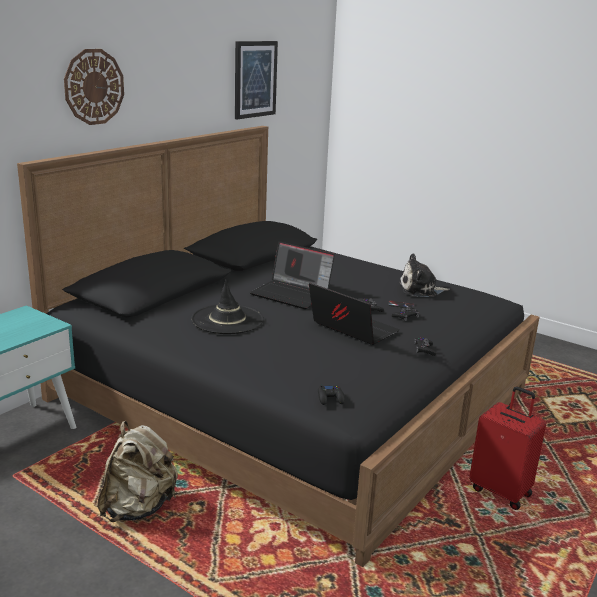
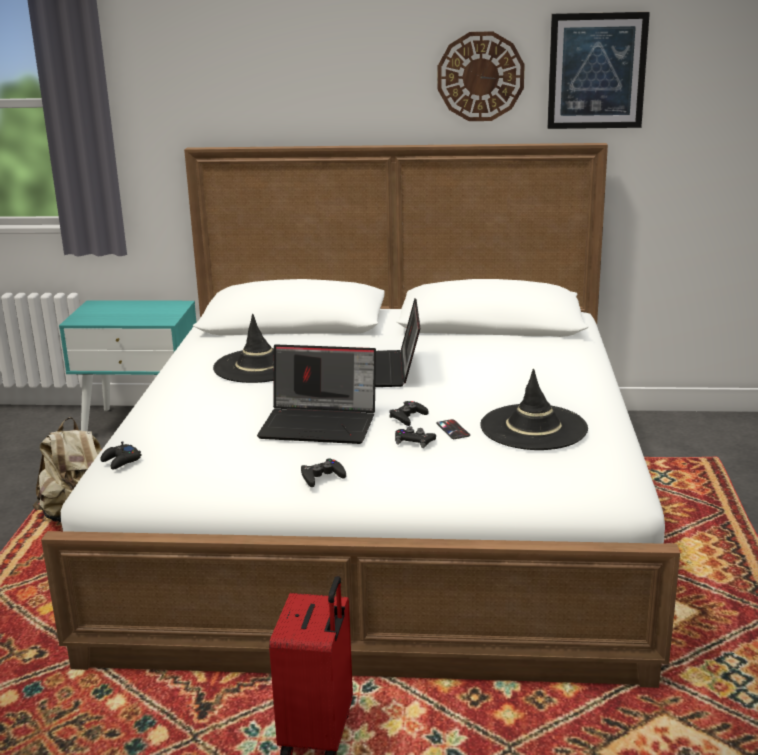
camera: 60 degrees right, 0 degrees up
(94, 87) = (294, 71): wall clock -> wall clock (480, 76)
(292, 394) = (382, 513): black bed -> white bed
(351, 329) = (321, 424): laptop -> laptop turned 90 degrees clockwise
(420, 290) = (533, 428): plush toy -> black hat

